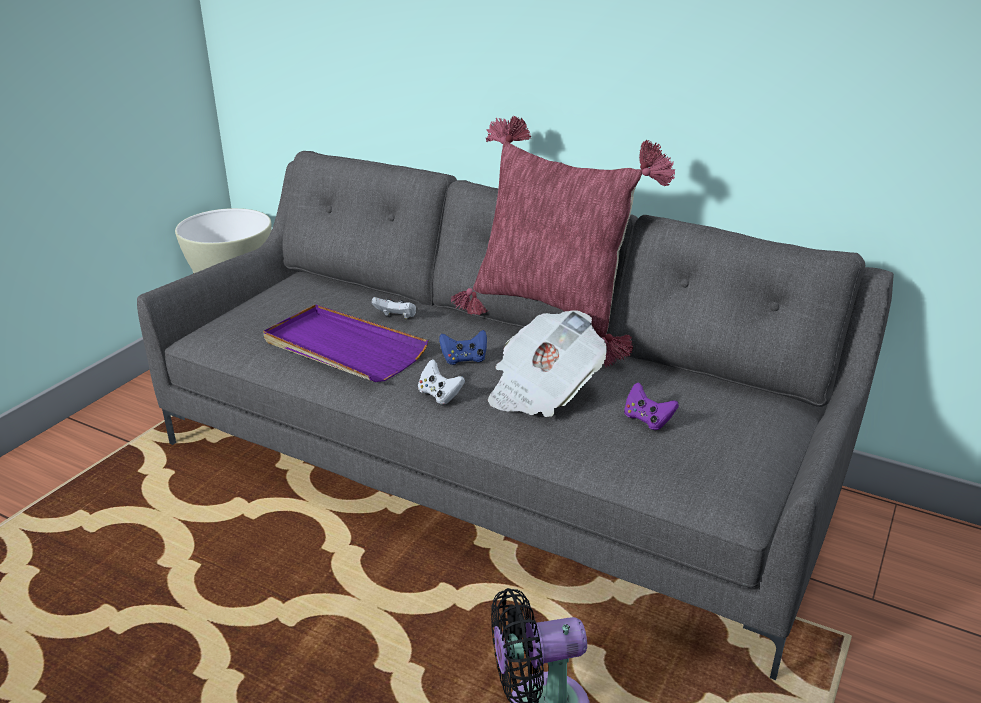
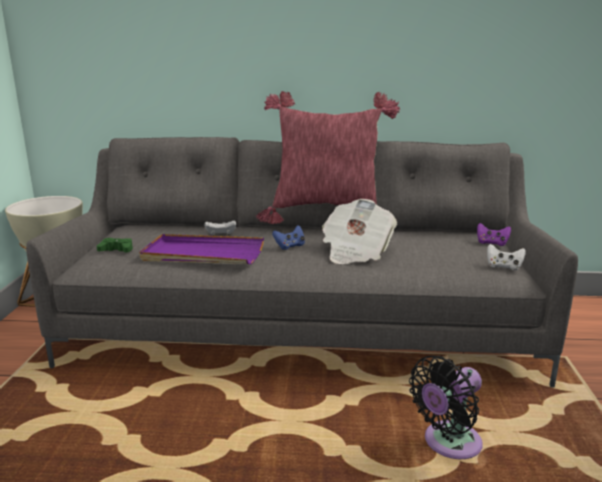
camera: 25 degrees left, 10 degrees down
(255, 317) = (117, 250): none -> green game controller
(439, 395) = (295, 264): white game controller -> white game controller (503, 267)
(647, 420) = (430, 253): purple game controller -> purple game controller (492, 243)

